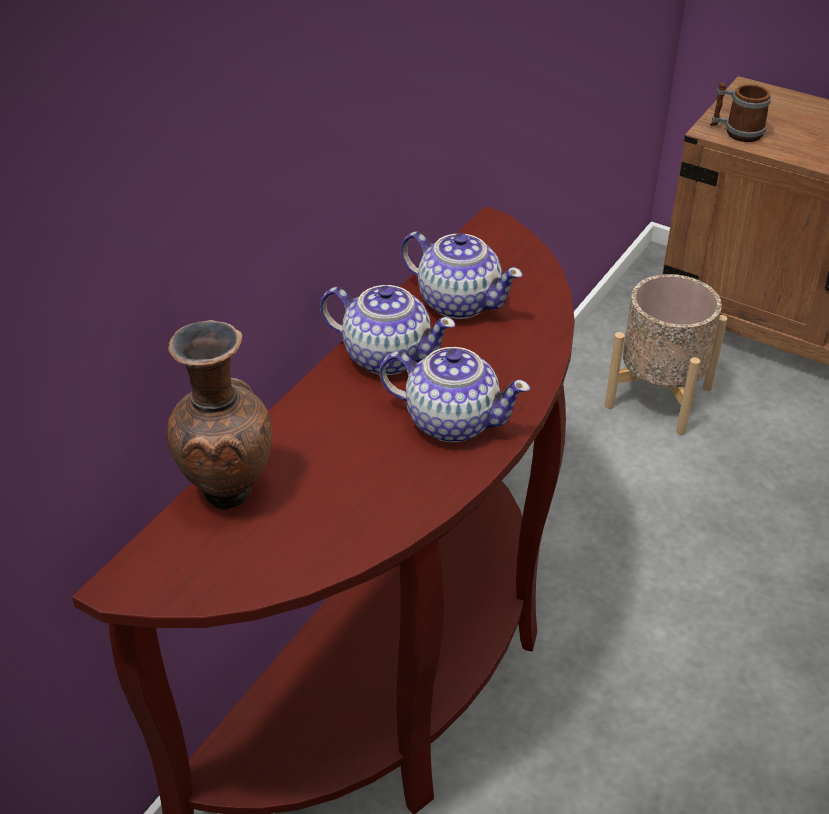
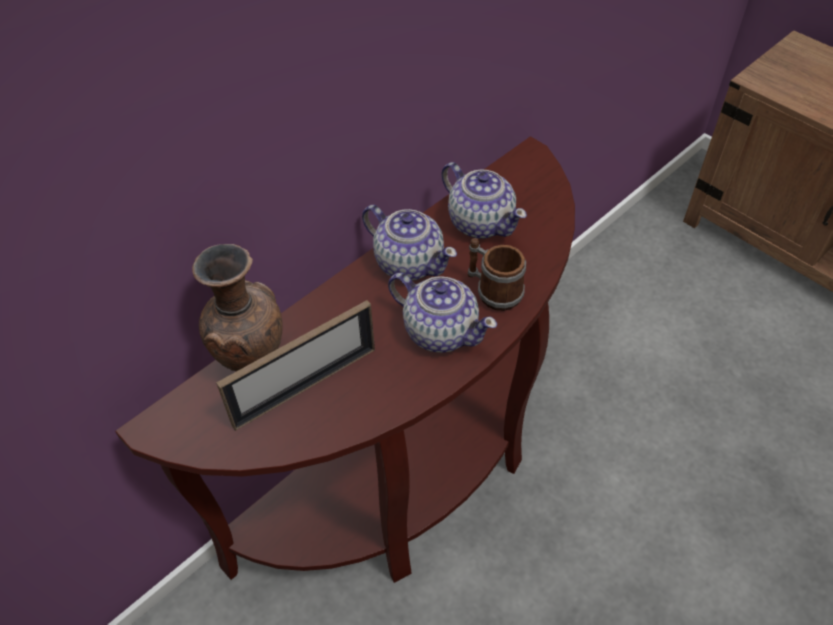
camera: 15 degrees right, 10 degrees up
(305, 506) = (305, 386): none -> picture frame
(658, 396) = (669, 282): beige planter -> none
(736, 132) = (775, 83): mug -> mug (492, 291)

